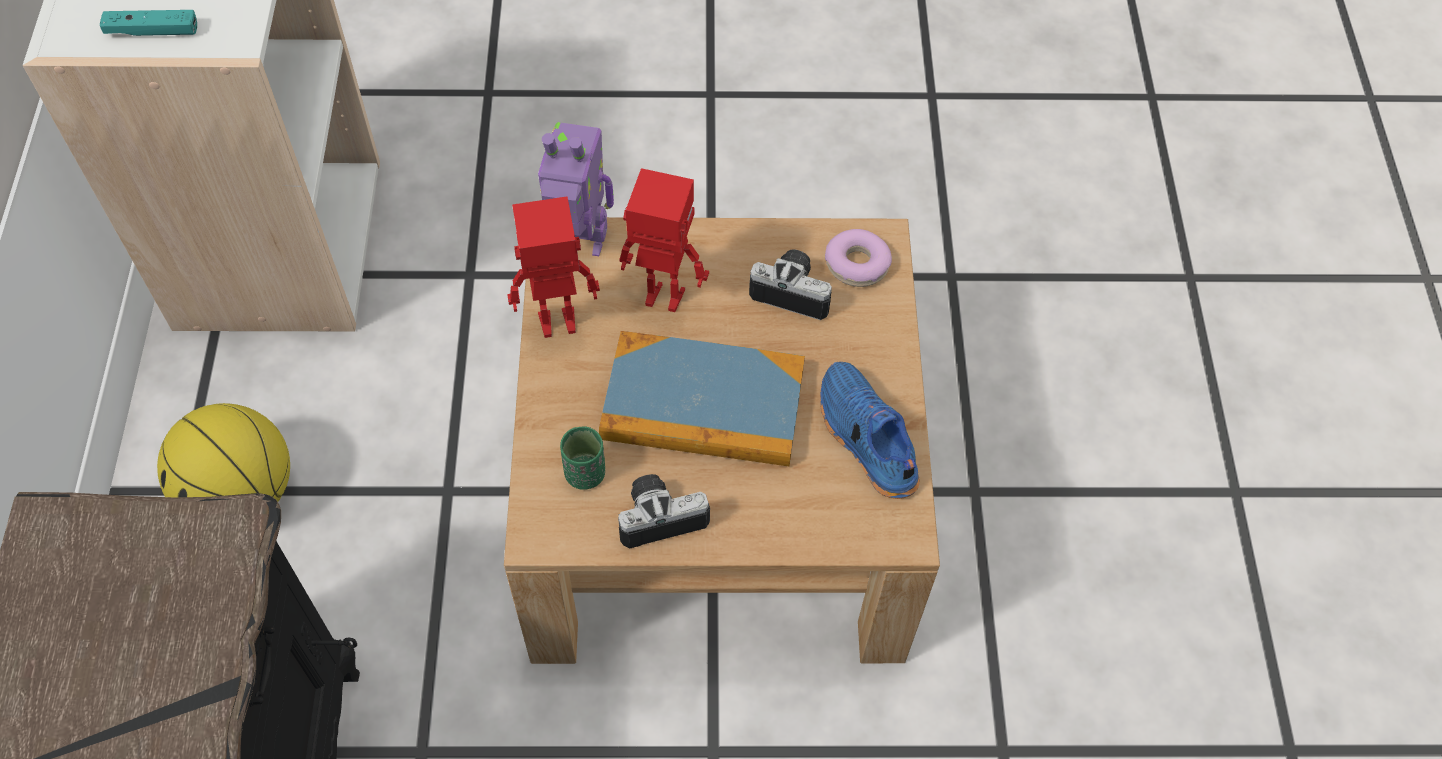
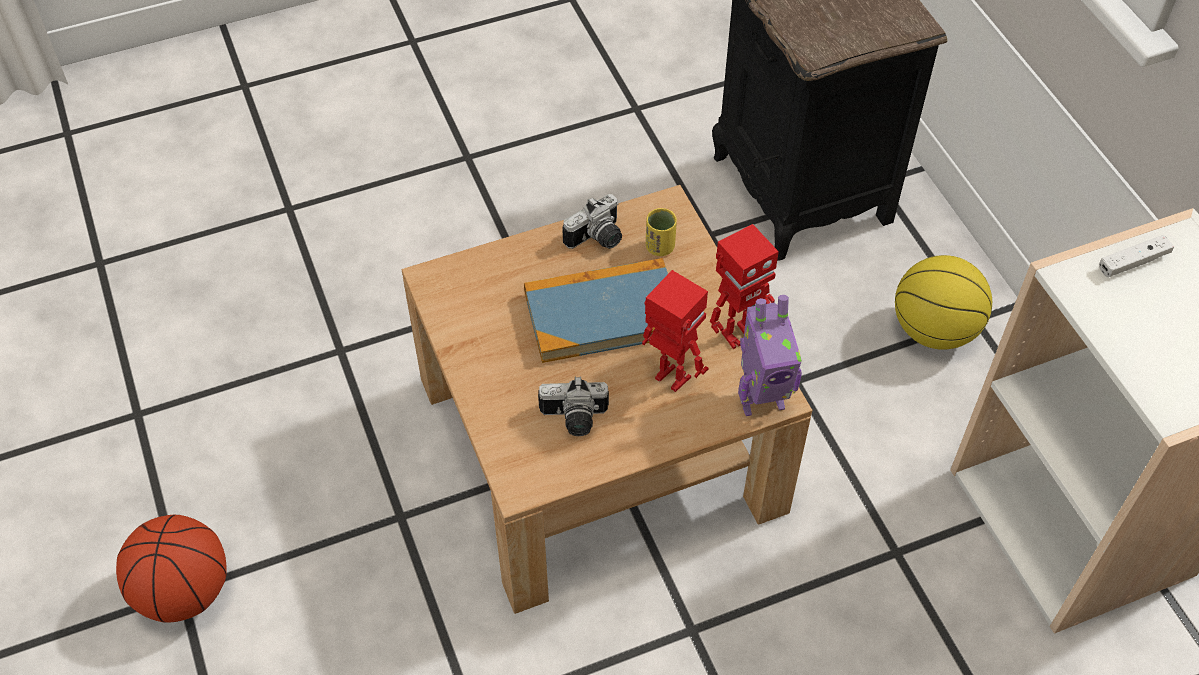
camera: 160 degrees right, 5 degrees down
(152, 31) = (1133, 262): turquoise game controller -> white game controller
(585, 473) = (660, 247): green cup -> yellow cup
(663, 299) = (671, 379): toy robot -> toy robot turned 135 degrees counterclockwise
(857, 264) = (532, 459): donut -> none
(864, 439) = (478, 328): blue shoe -> none
(1232, 489) = (184, 592): none -> basketball

